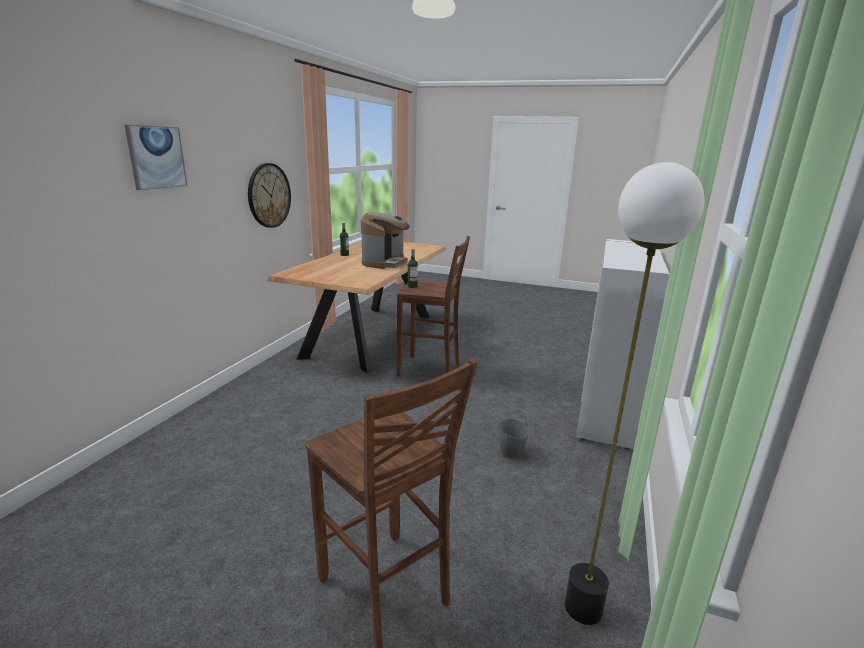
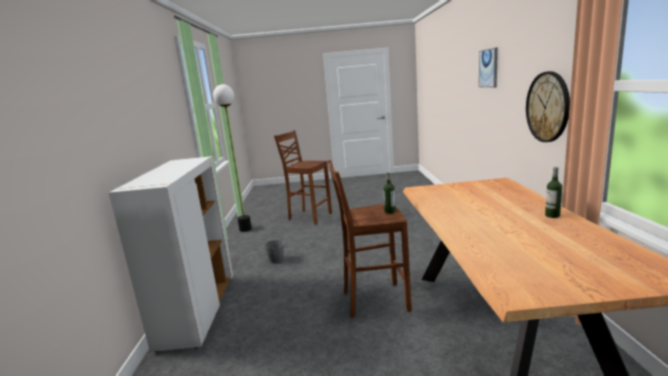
camera: 160 degrees right, 5 degrees down
(385, 263) = (466, 216): coffee machine -> none

